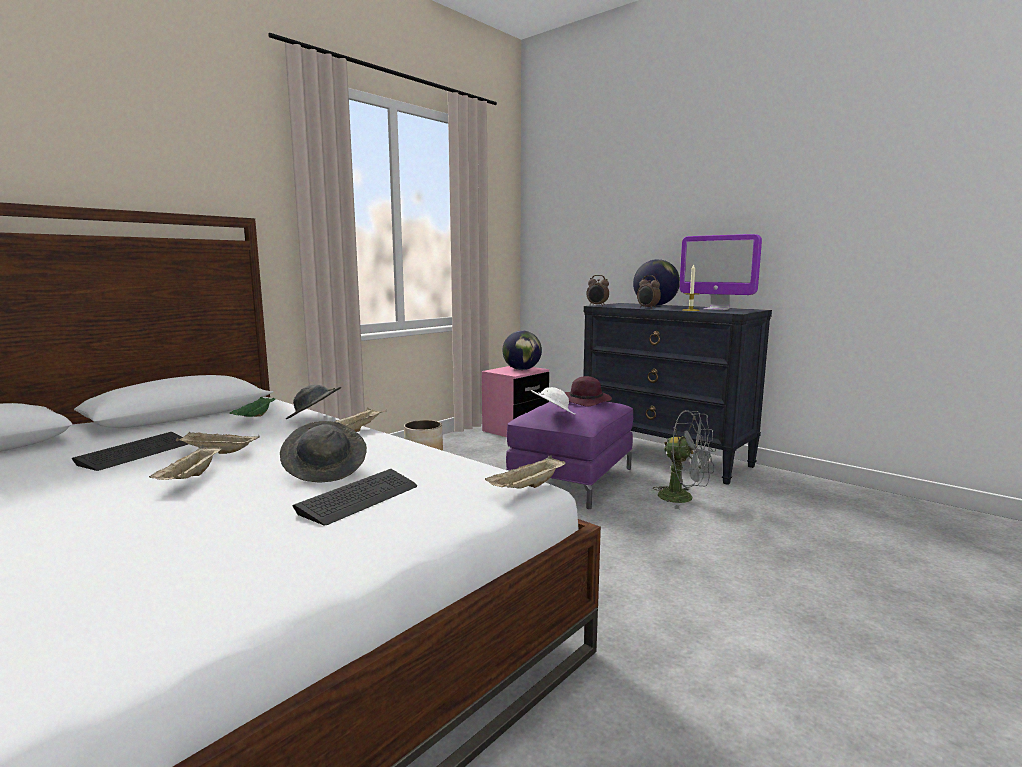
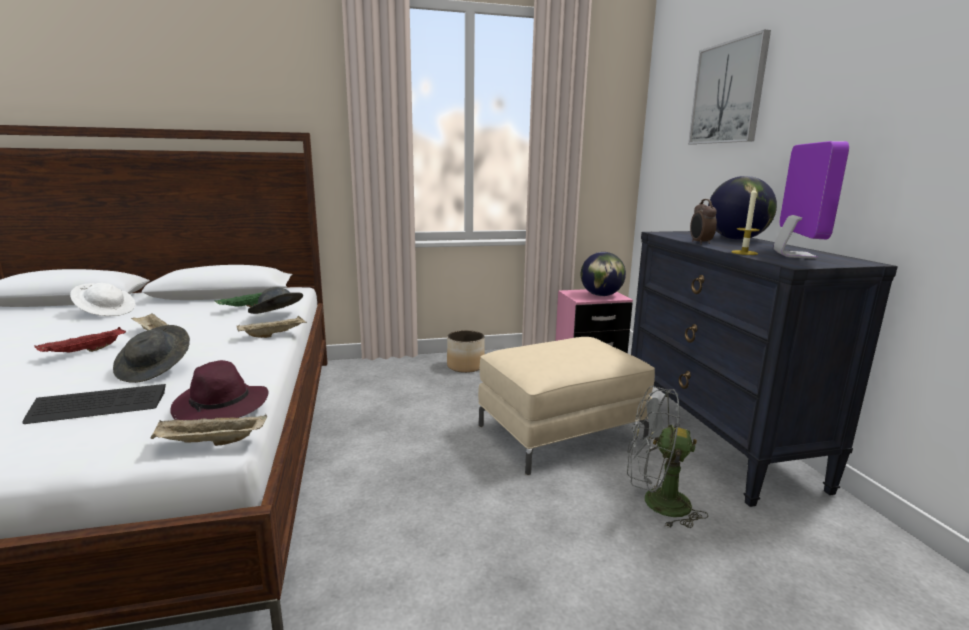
camera: 35 degrees right, 5 degrees up
(136, 453) = (124, 322): keyboard -> none
(191, 478) = (84, 352): beige tray -> red tray
(552, 414) = (518, 356): white hat -> white hat (106, 312)
(572, 479) = (561, 433): purple ottoman -> beige ottoman
(586, 401) = (590, 348): purple hat -> purple hat (222, 407)
(597, 305) = (657, 232): alarm clock -> none
(613, 199) = (728, 93): none -> picture
(683, 498) = (656, 503): grey fan -> grey fan turned 120 degrees clockwise
(716, 309) = (794, 255): monitor -> monitor turned 150 degrees counterclockwise

